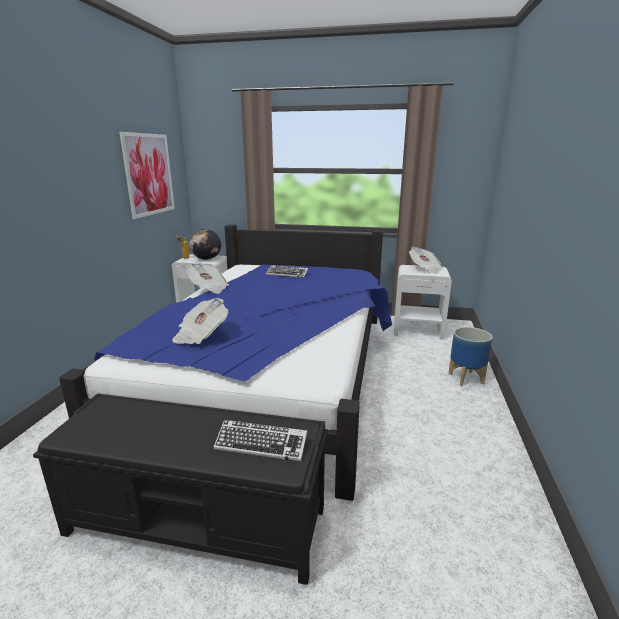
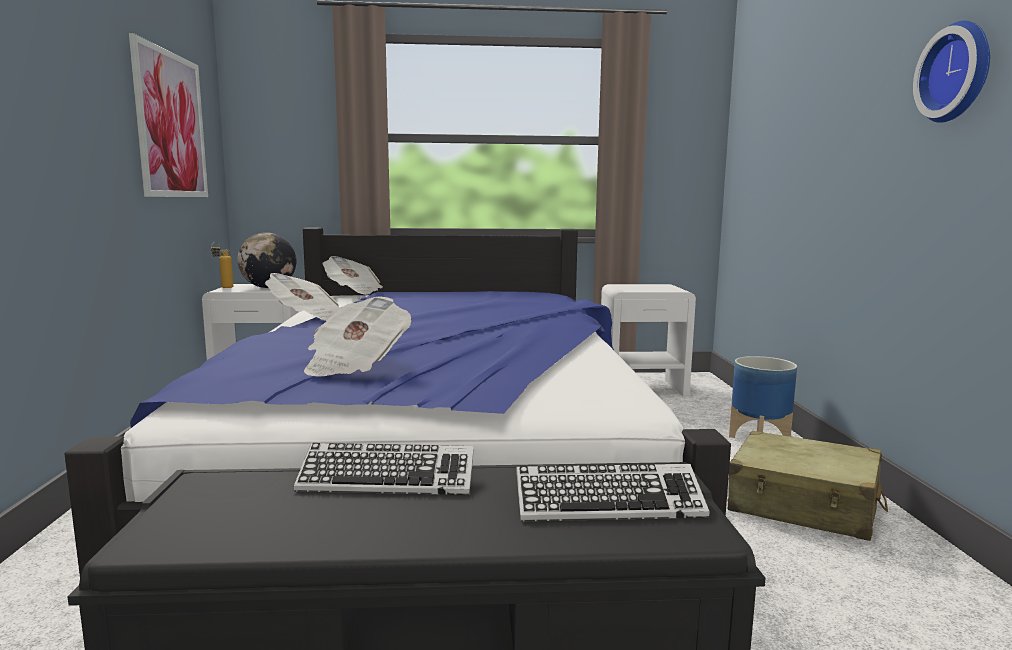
camera: 15 degrees left, 10 degrees down
(287, 274) = (433, 298): keyboard -> keyboard (387, 480)
(425, 269) = (647, 287): newspaper -> newspaper (353, 291)
(460, 429) = (803, 505): none -> beige suitcase
(580, 177) = (959, 73): none -> wall clock

